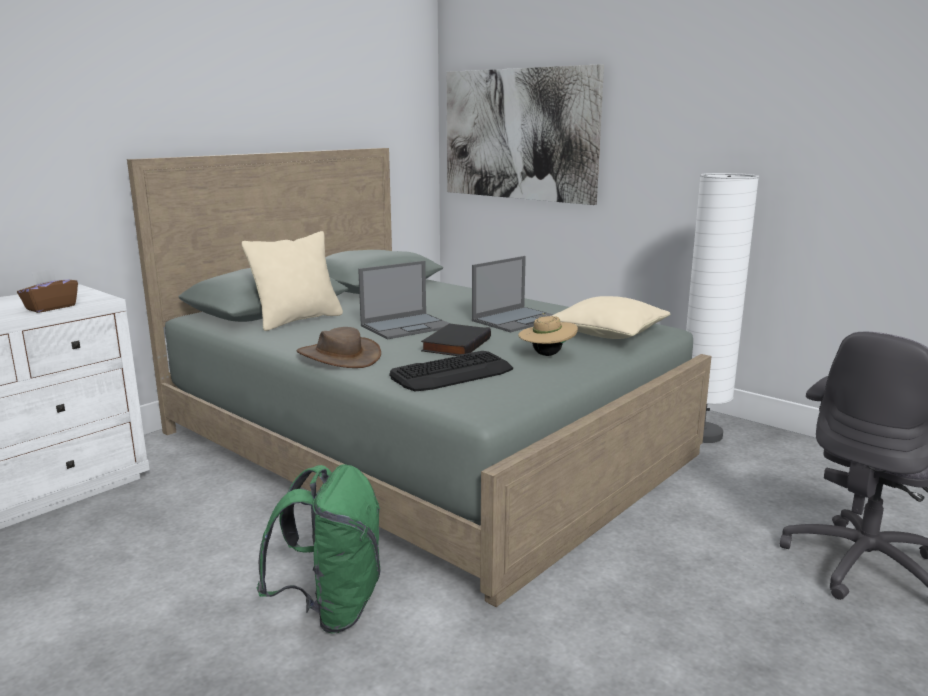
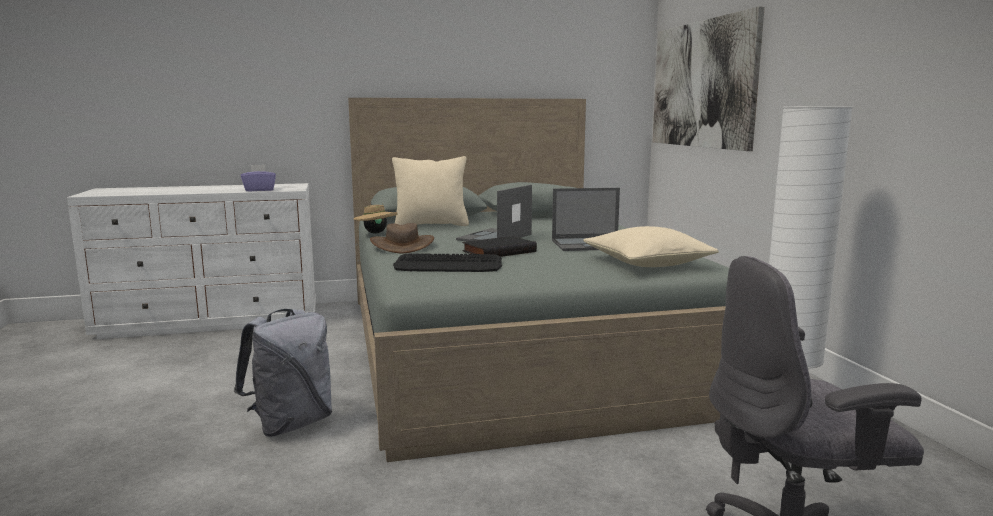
camera: 35 degrees right, 5 degrees down
(50, 307) = (259, 190): brown tissue box -> purple tissue box
(331, 608) = (291, 424): green backpack -> grey backpack
(407, 326) = (494, 237): laptop -> laptop turned 120 degrees clockwise
(546, 354) = (552, 267): beige hat -> beige hat (376, 233)

